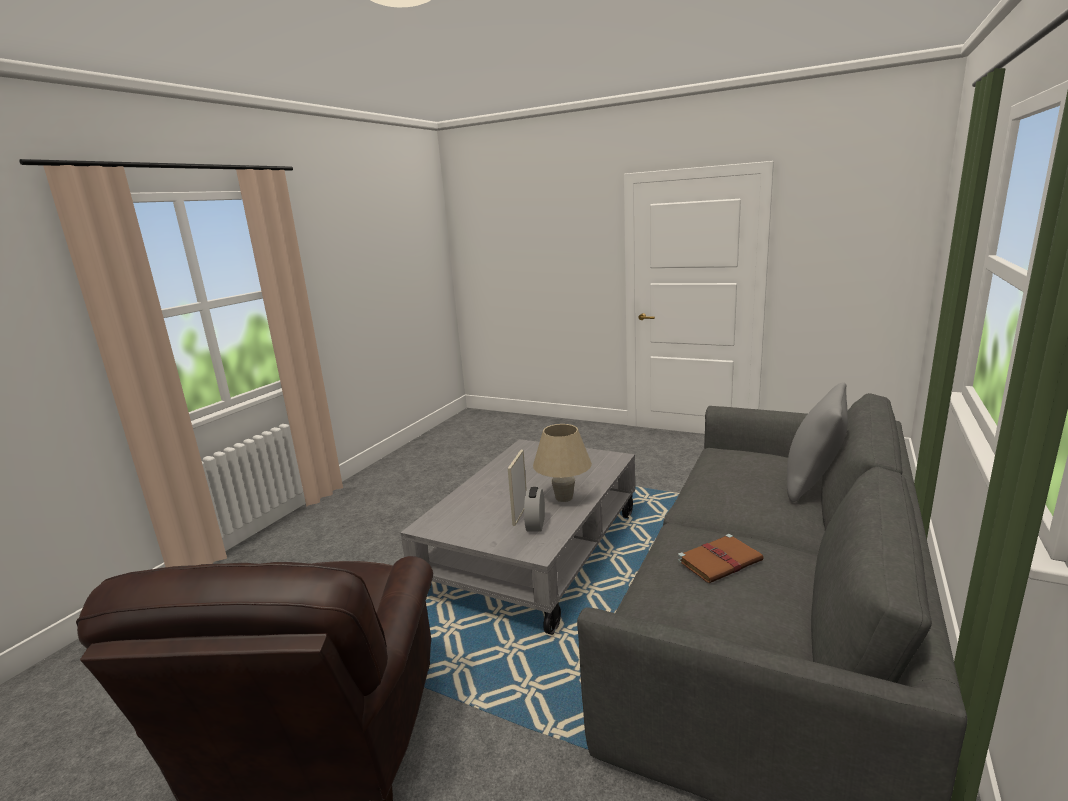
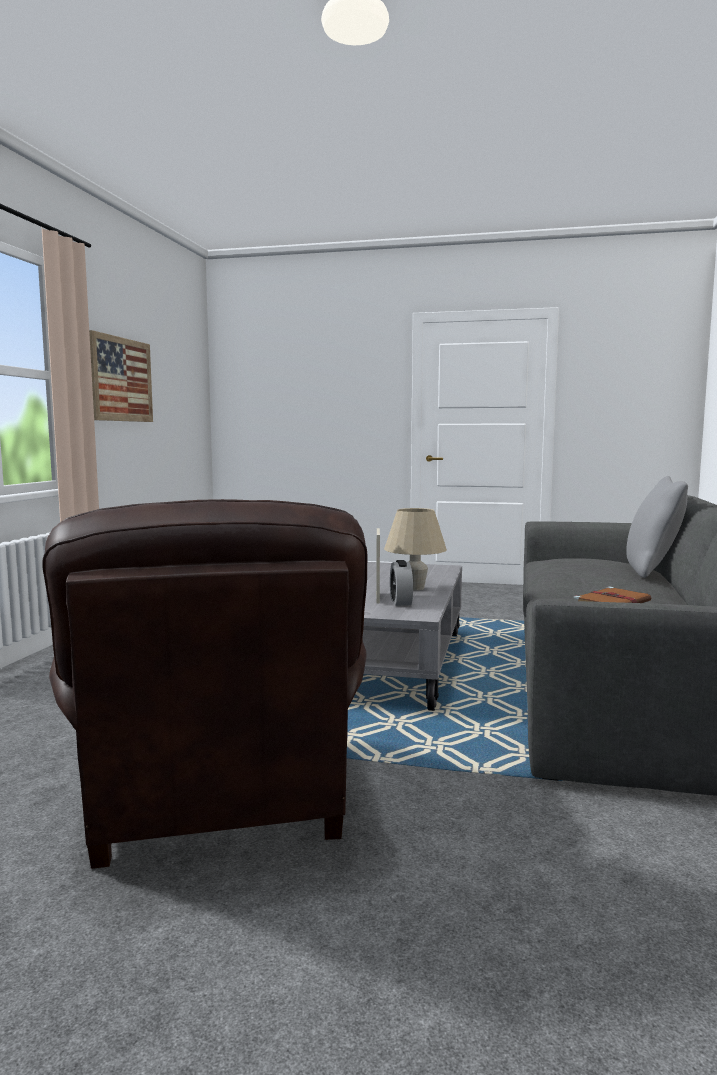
camera: 15 degrees left, 10 degrees down
(347, 273) = (121, 379): none -> picture

